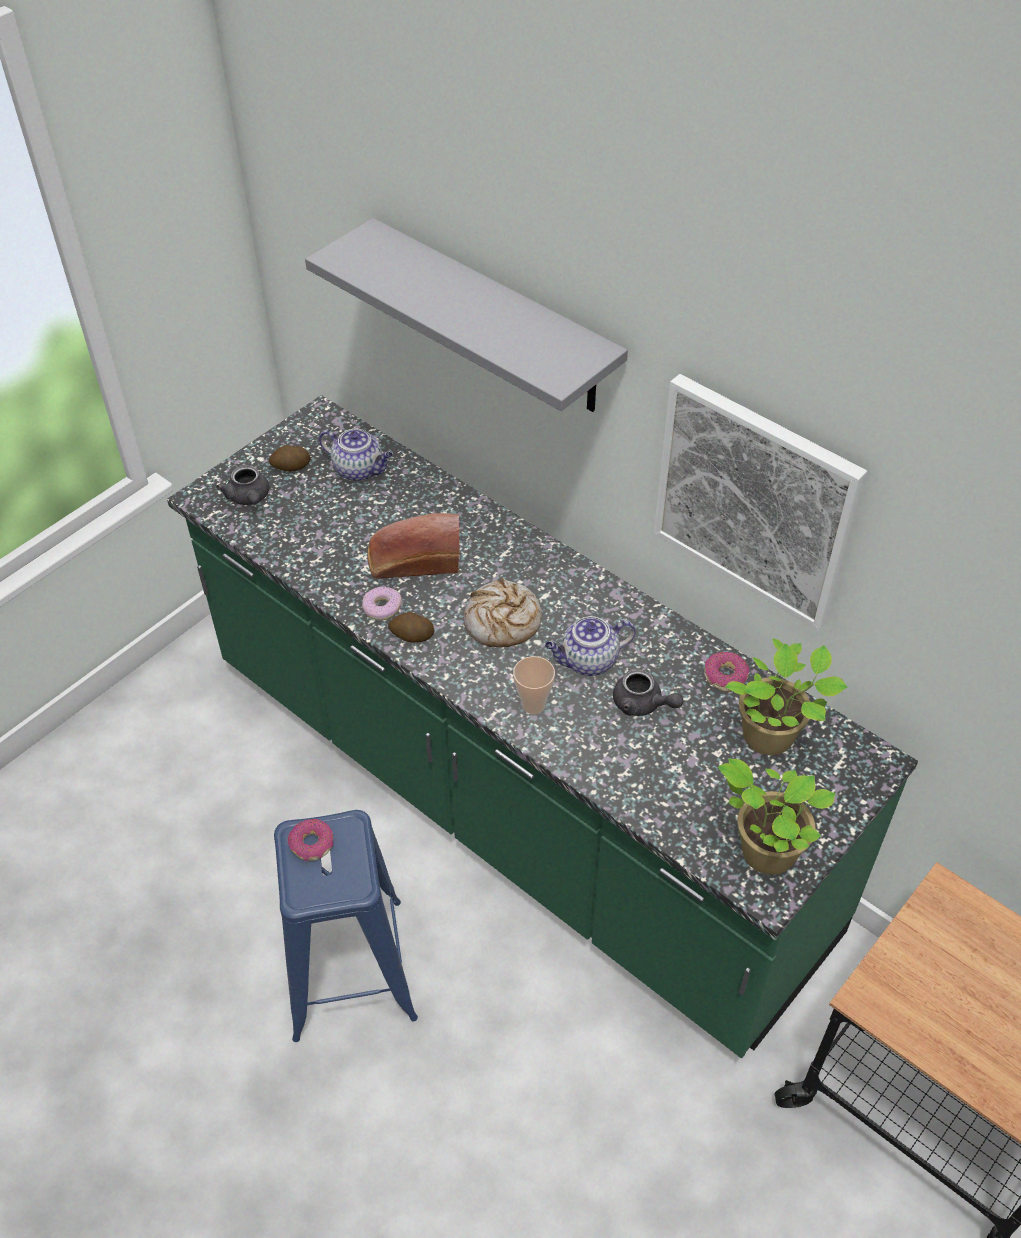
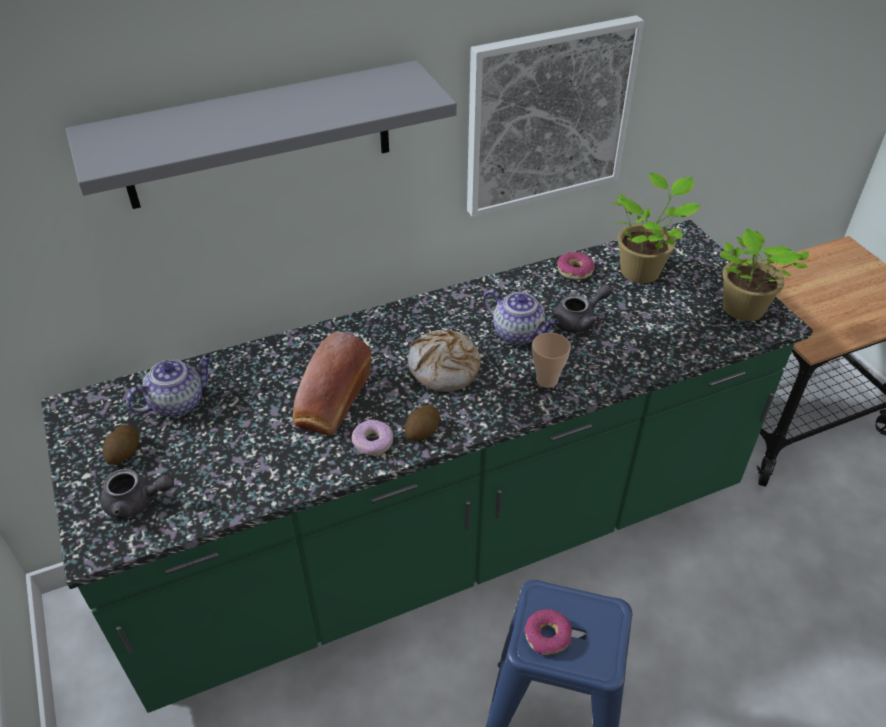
camera: 65 degrees left, 5 degrees down
(588, 661) = (519, 334): teapot -> teapot turned 60 degrees counterclockwise

